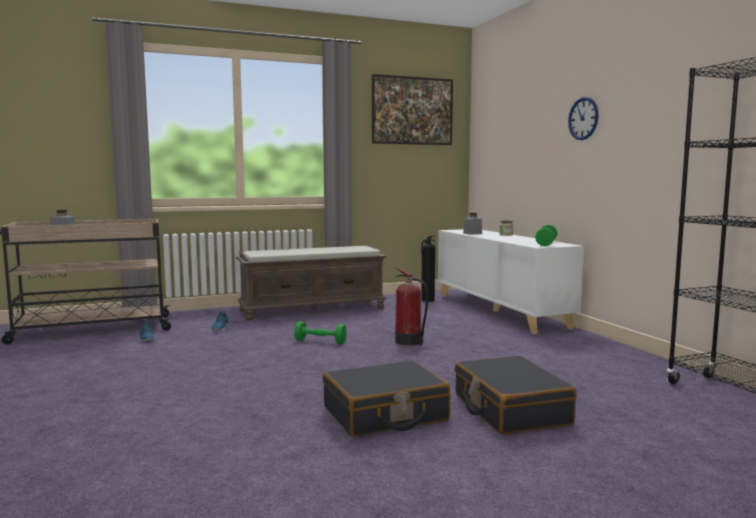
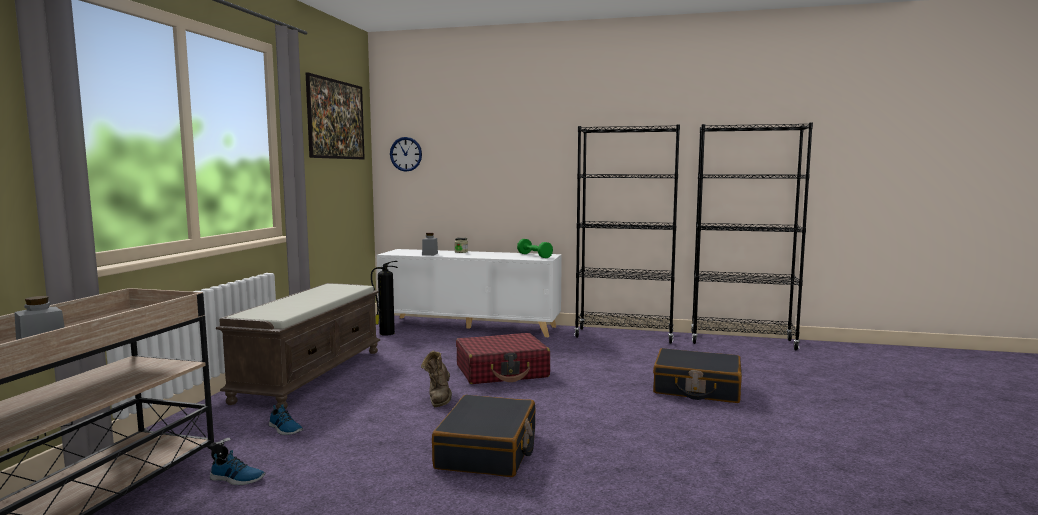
camera: 55 degrees left, 0 degrees up
(320, 341) = (439, 398): green dumbbell -> brown boot
(385, 414) = (668, 423): black suitcase -> black suitcase (488, 451)
(409, 342) = (502, 371): fire extinguisher -> red suitcase
(583, 118) = (550, 145): wall clock -> wall clock (406, 154)
(614, 354) = (624, 336): none -> black bookcase

